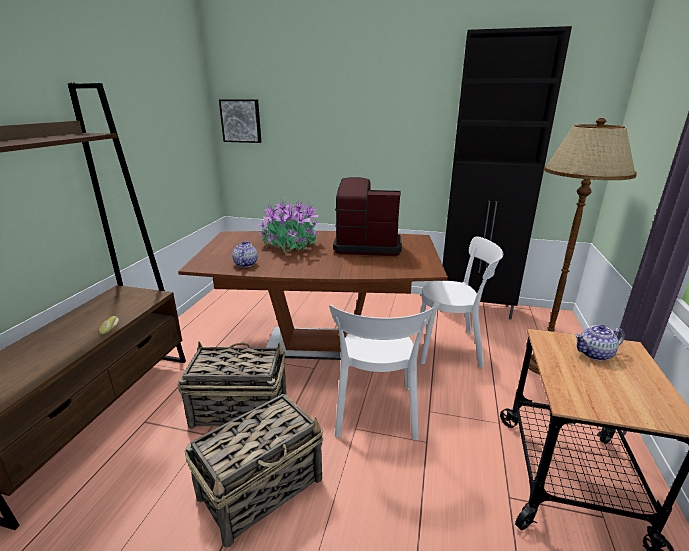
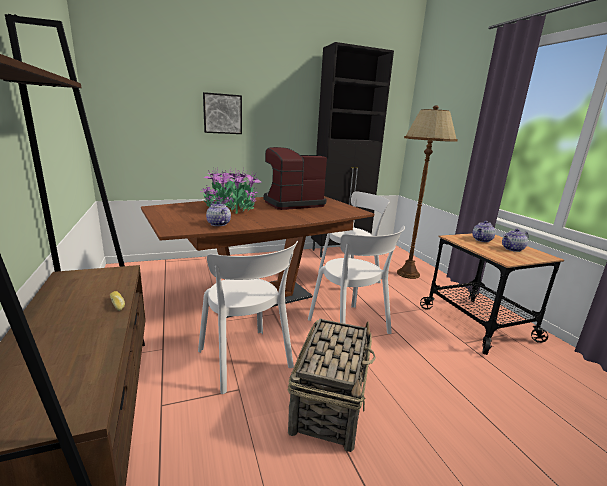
camera: 35 degrees left, 5 degrees down
(238, 409) = (246, 361): basket -> white chair
(241, 121) = (119, 99): picture -> picture (222, 114)
(626, 386) = (512, 249): none -> teapot

